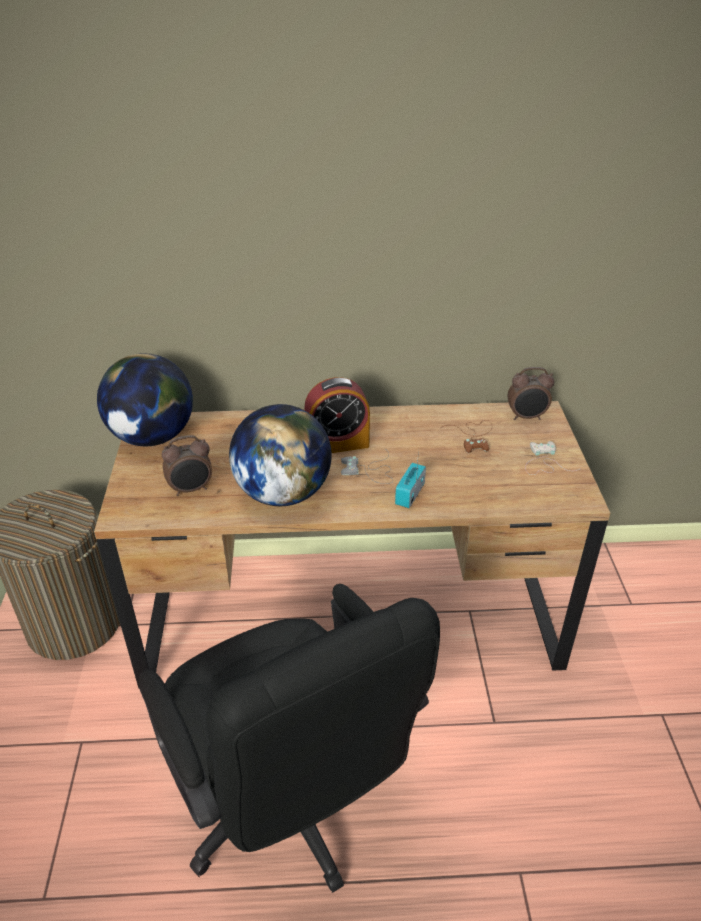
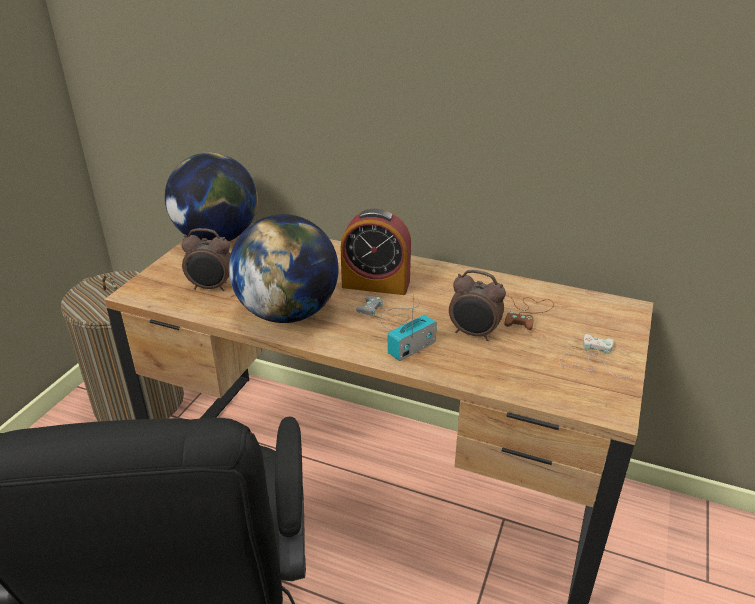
camera: 25 degrees right, 5 degrees down
(526, 417) = (601, 309): alarm clock -> alarm clock (473, 334)

